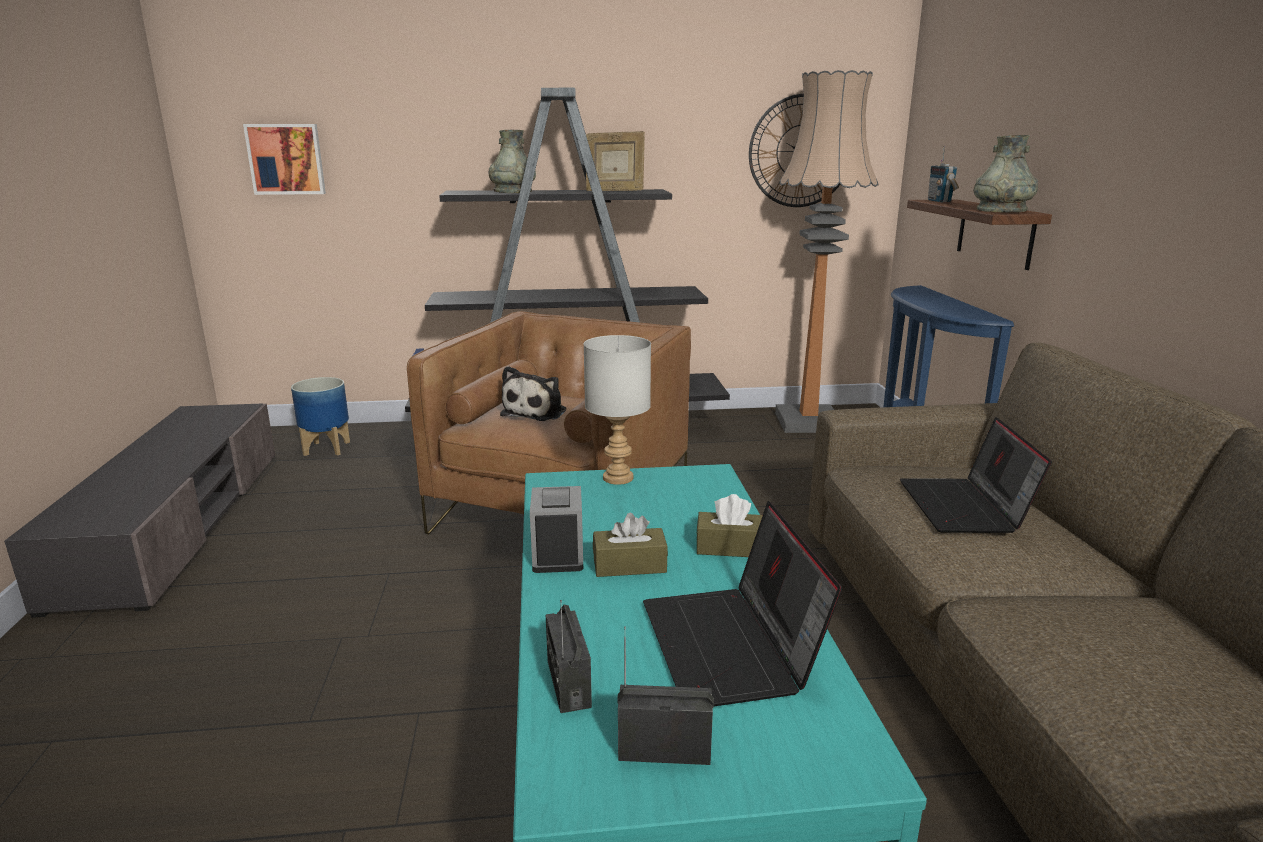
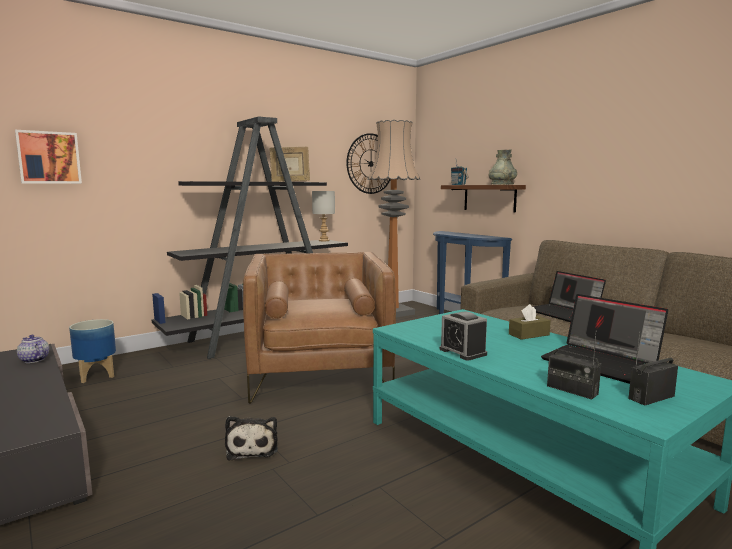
camera: 30 degrees left, 10 degrees down
(219, 424) = (33, 360): none -> teapot
(512, 192) = (229, 181): grey vase -> none
(536, 412) = (316, 306): plush toy -> plush toy (252, 447)
(616, 478) = (424, 322): grey table lamp -> grey table lamp (323, 240)
(629, 565) = (503, 349): brown tissue box -> none

